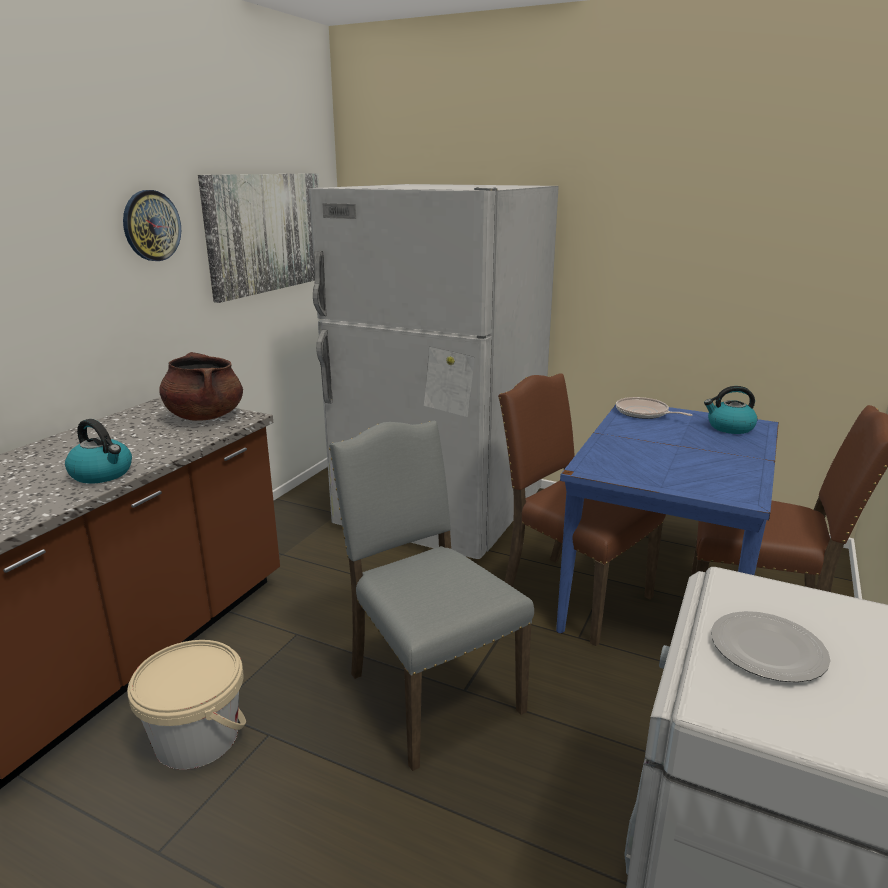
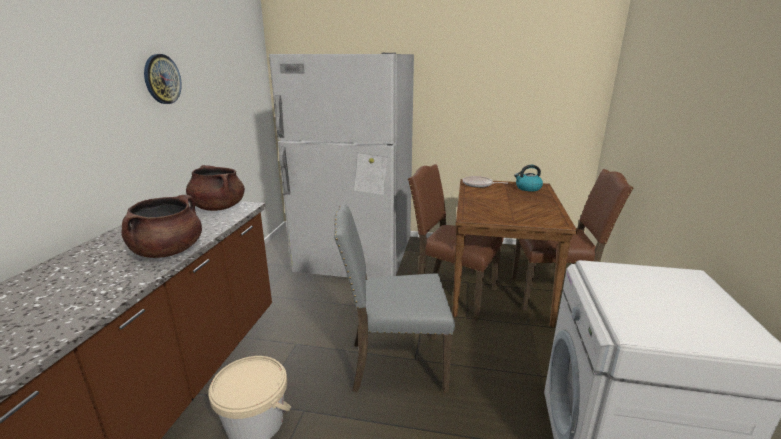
camera: 15 degrees left, 0 degrees up
(102, 474) = (168, 251): kettle -> brown cooking pot
(267, 233) = (230, 86): picture -> none
(429, 691) = (394, 364): grey chair -> grey chair turned 45 degrees counterclockwise
(659, 594) = (499, 287): blue dining table -> brown dining table
(768, 649) = (637, 299): plate -> none

